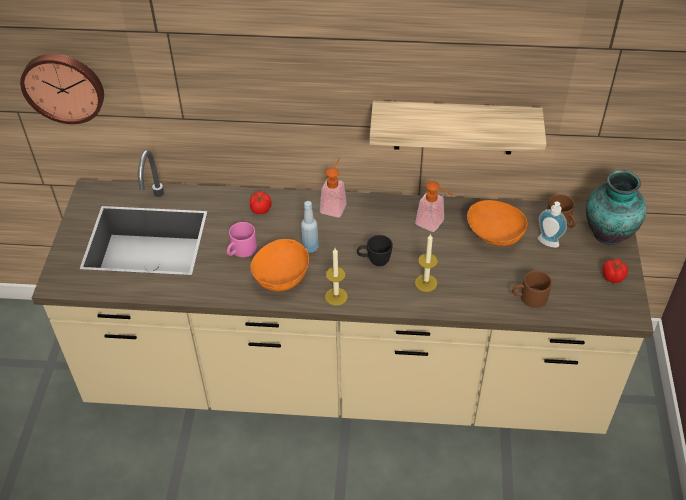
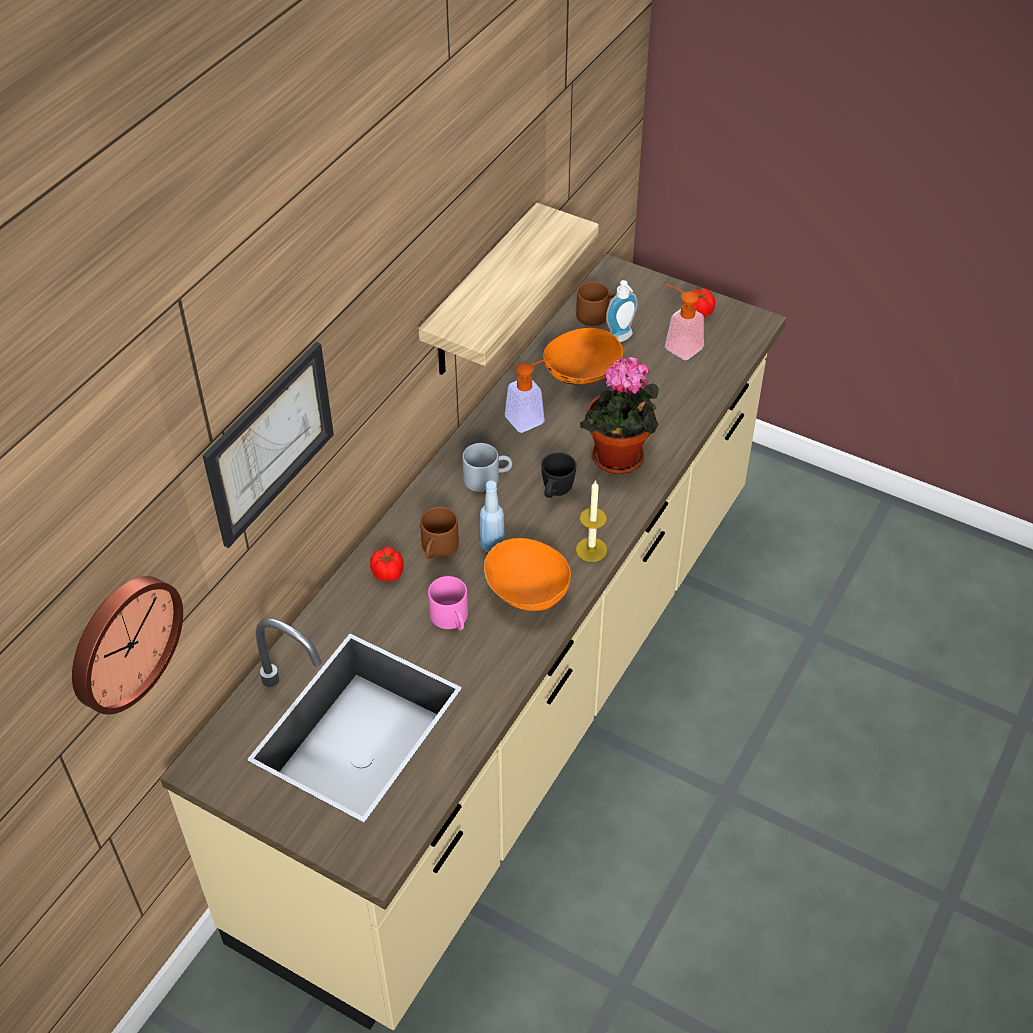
camera: 65 degrees left, 0 degrees up
(204, 67) = (269, 443): none -> picture
(334, 205) = (434, 495): soap dispenser -> soap dispenser (678, 345)
(366, 223) = (487, 477): none -> grey mug
(426, 283) = (618, 461): candle -> potted plant
(529, 298) = (691, 386): brown mug -> brown mug (438, 549)
(607, 234) = (638, 289): vase -> none

